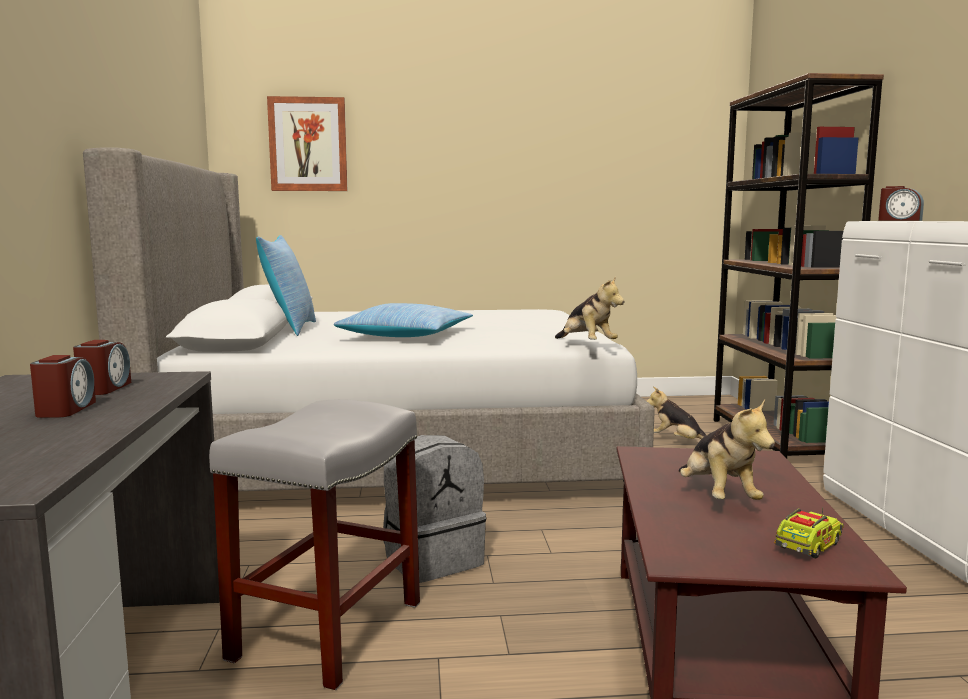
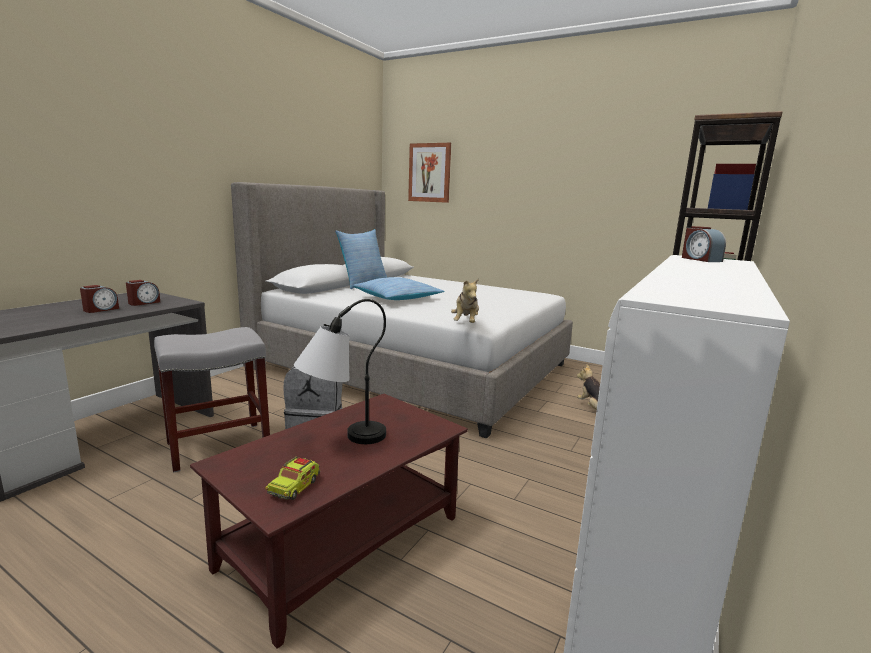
camera: 35 degrees right, 5 degrees up
(717, 496) = (341, 440): plush toy -> table lamp
(808, 546) = (294, 487): toy truck -> toy truck turned 120 degrees clockwise

